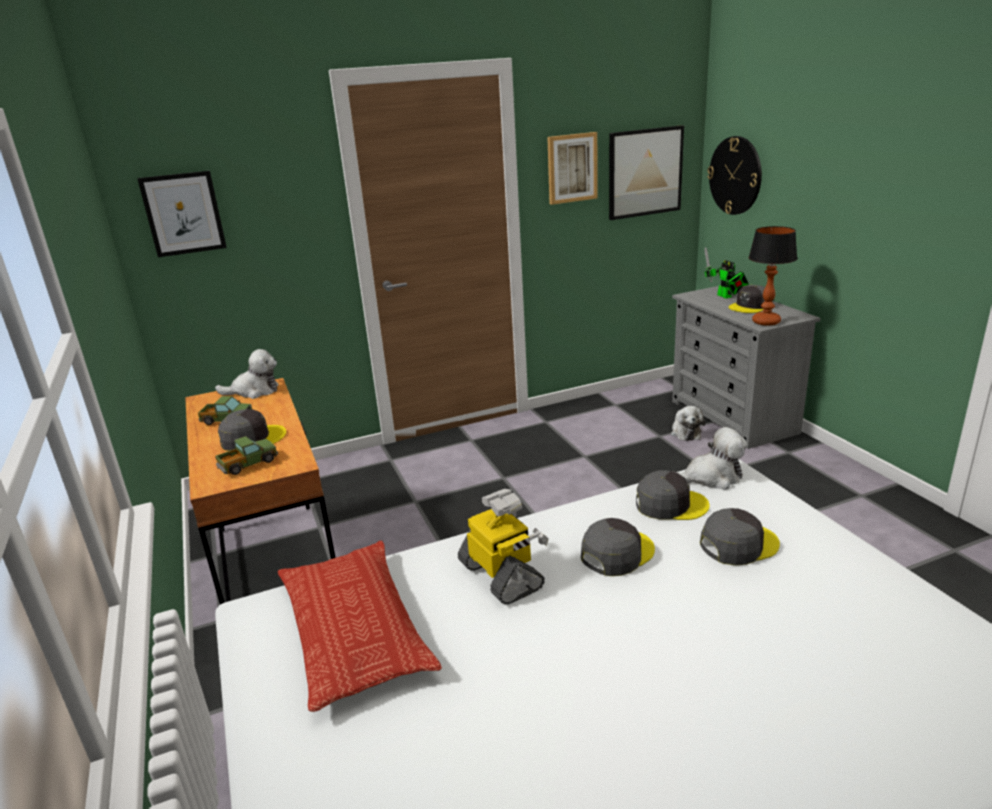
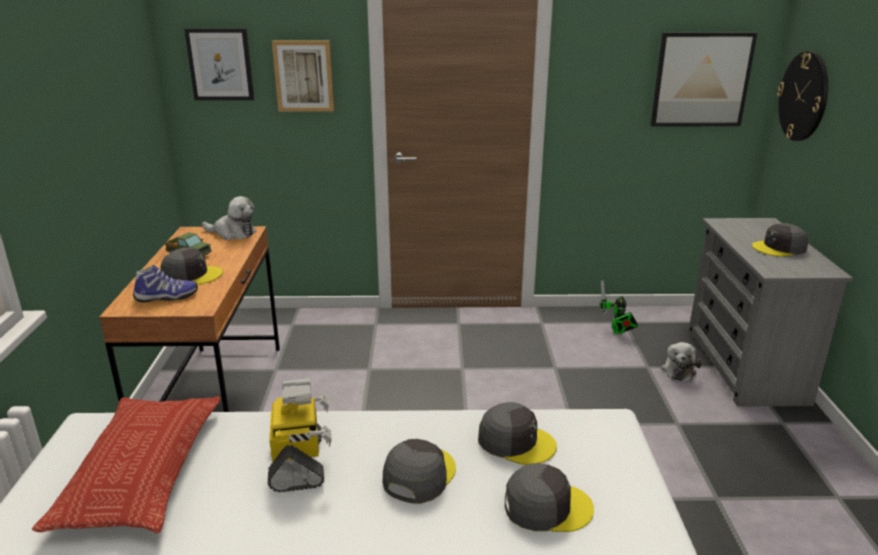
camera: 20 degrees right, 0 degrees up
(248, 464) = (166, 297): toy truck -> shoe
(572, 168) = (612, 65): picture -> picture (304, 76)
(616, 553) = (419, 475): grey cap -> grey cap turned 45 degrees counterclockwise
(711, 477) = (583, 426): plush toy -> none
(726, 296) = (761, 231): toy robot -> toy robot (617, 331)
(765, 321) = (780, 269): table lamp -> none

